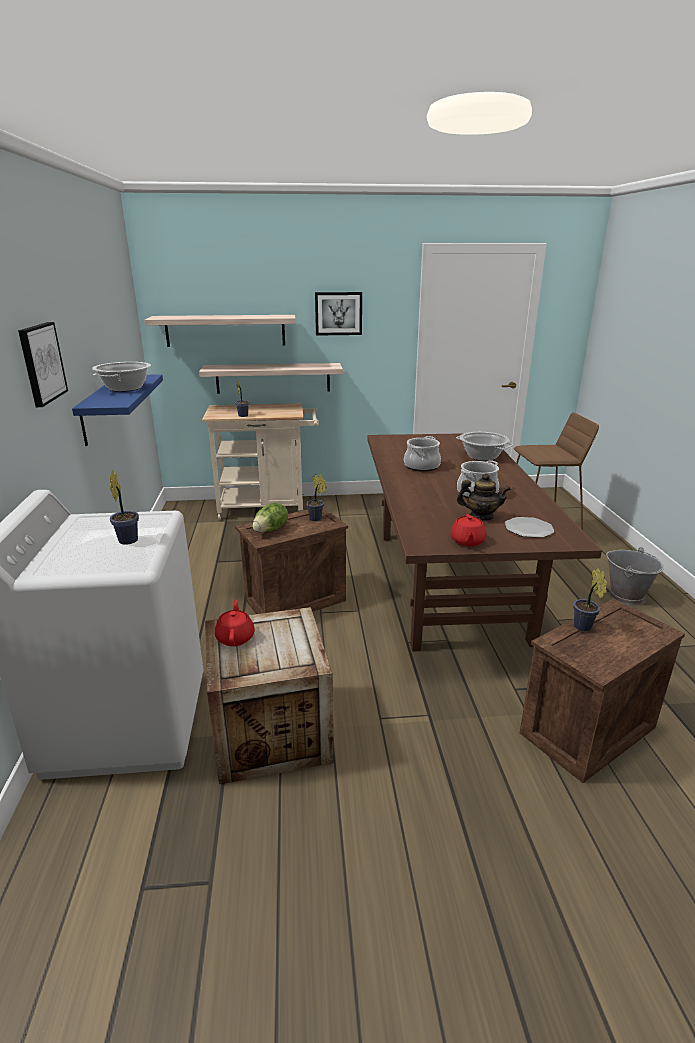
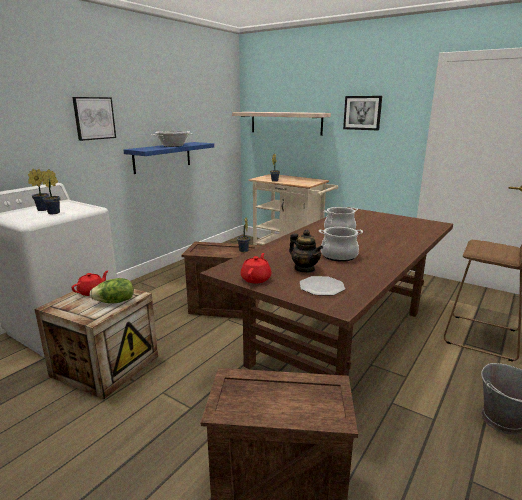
camera: 40 degrees right, 5 degrees down
(271, 529) = (207, 248): lettuce -> lettuce (115, 302)
(273, 378) = (312, 159): shelf -> none
(467, 541) = (256, 279): red teapot -> red teapot turned 150 degrees clockwise
(482, 456) = (405, 236): cooking pot -> none
(583, 628) = (273, 380): potted plant -> potted plant (41, 210)

